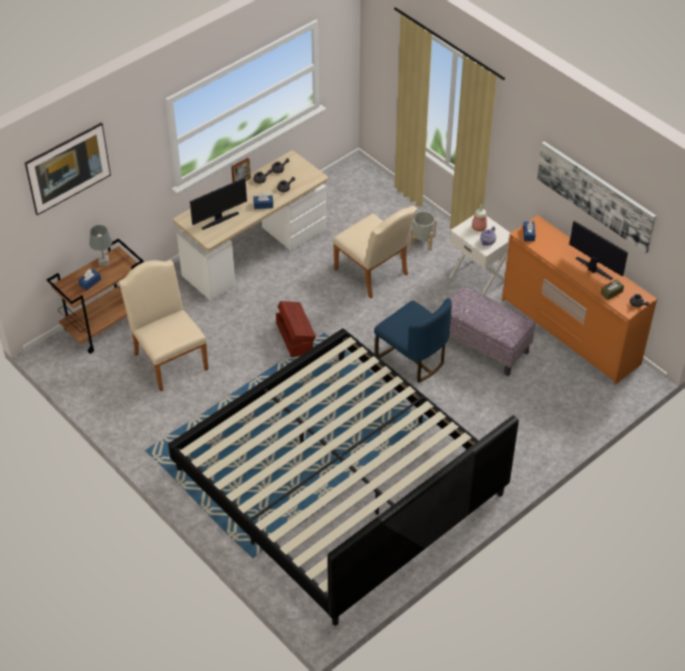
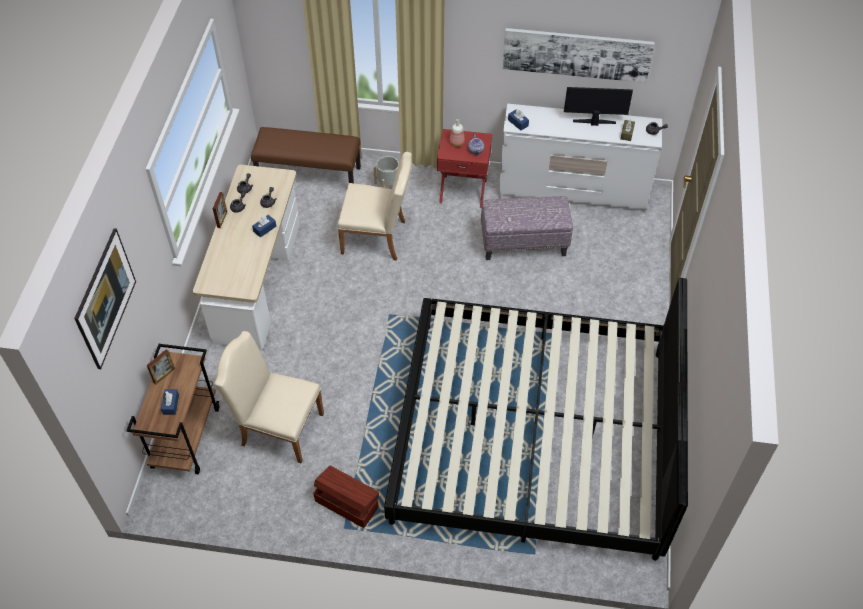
camera: 40 degrees left, 5 degrees up
(104, 262) = (164, 375): grey table lamp -> picture frame
(219, 220) = (238, 266): monitor -> none
(295, 337) = (369, 334): brown storage box -> brown storage box (346, 503)
(371, 198) = (309, 175): none -> brown bench
(412, 359) = (481, 290): blue chair -> none
(479, 278) = (463, 190): white nightstand -> red nightstand
(570, 332) = (573, 191): orange dresser -> white dresser

